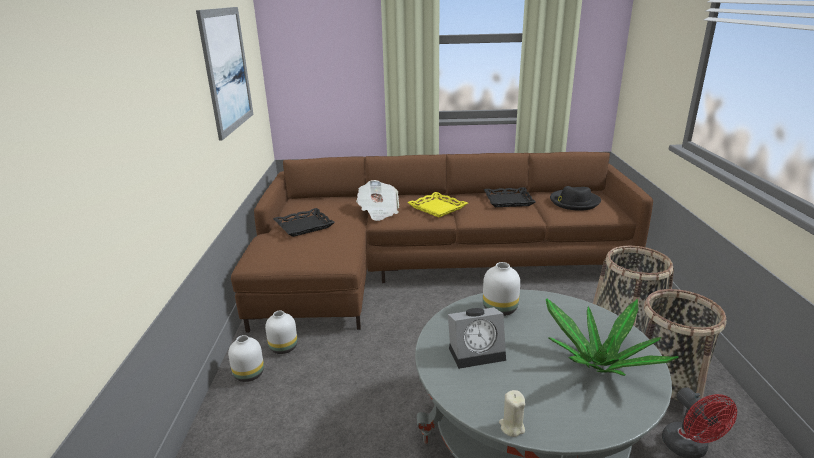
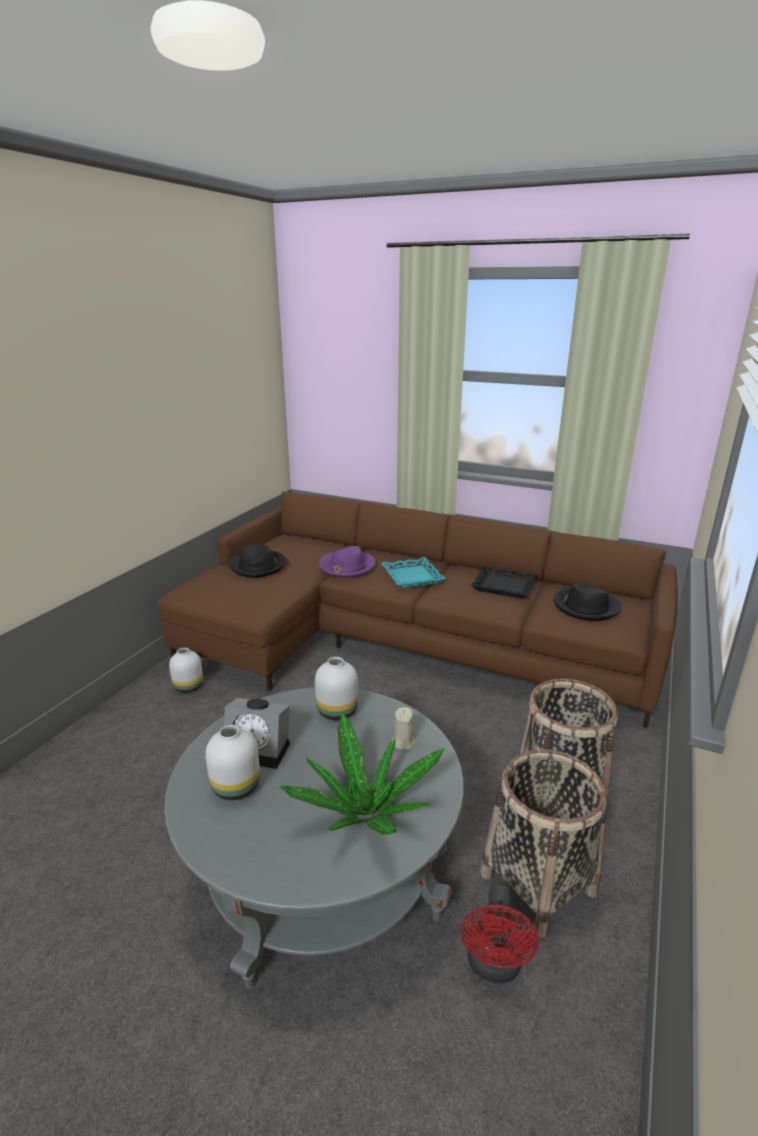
camera: 25 degrees right, 0 degrees up
(227, 70) = (203, 393): picture -> none
(248, 374) = (139, 702): white vase -> white vase (235, 786)
(304, 226) = (258, 566): black tray -> black hat
(378, 211) = (346, 567): newspaper -> purple hat
(438, 208) = (412, 577): yellow tray -> turquoise tray
(511, 427) = (199, 839): beige candle -> beige candle (402, 742)

